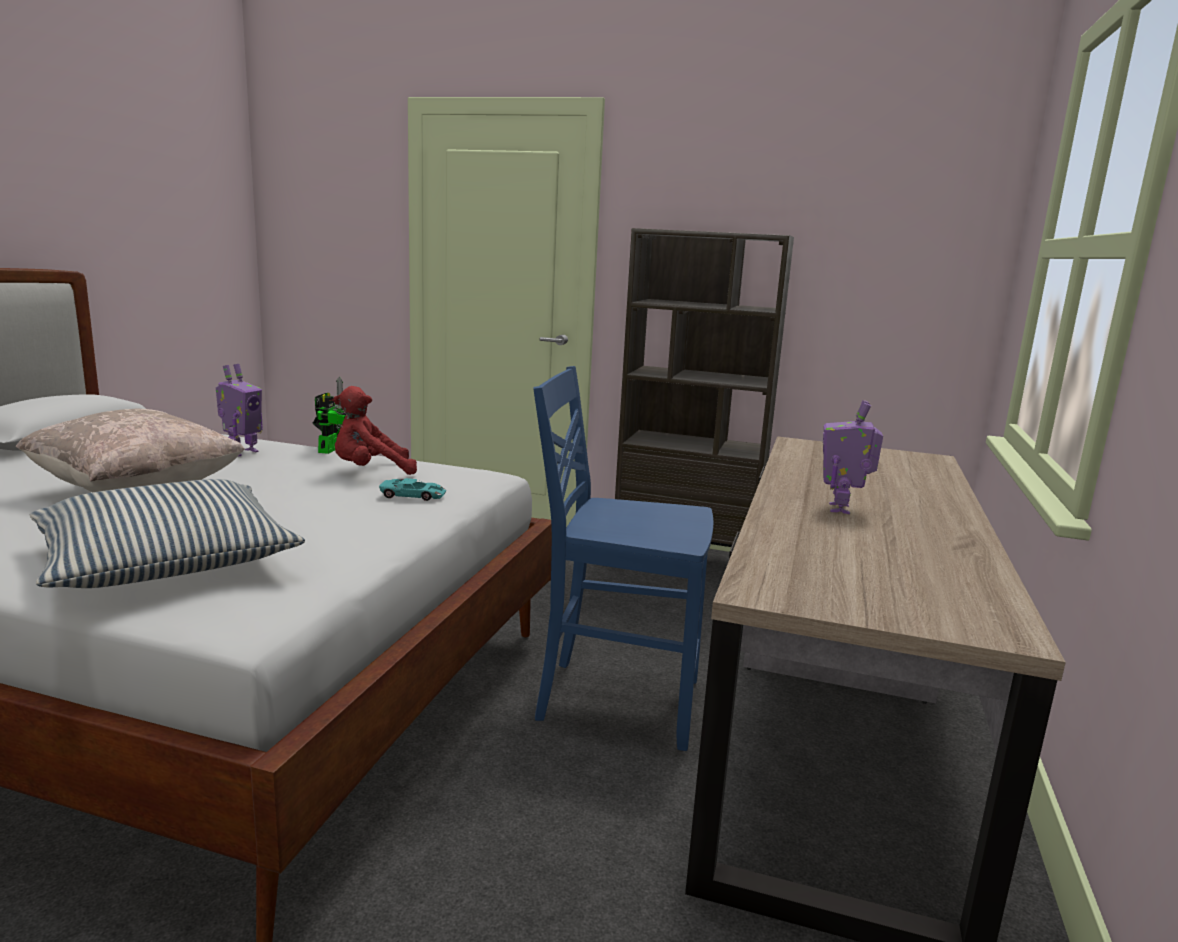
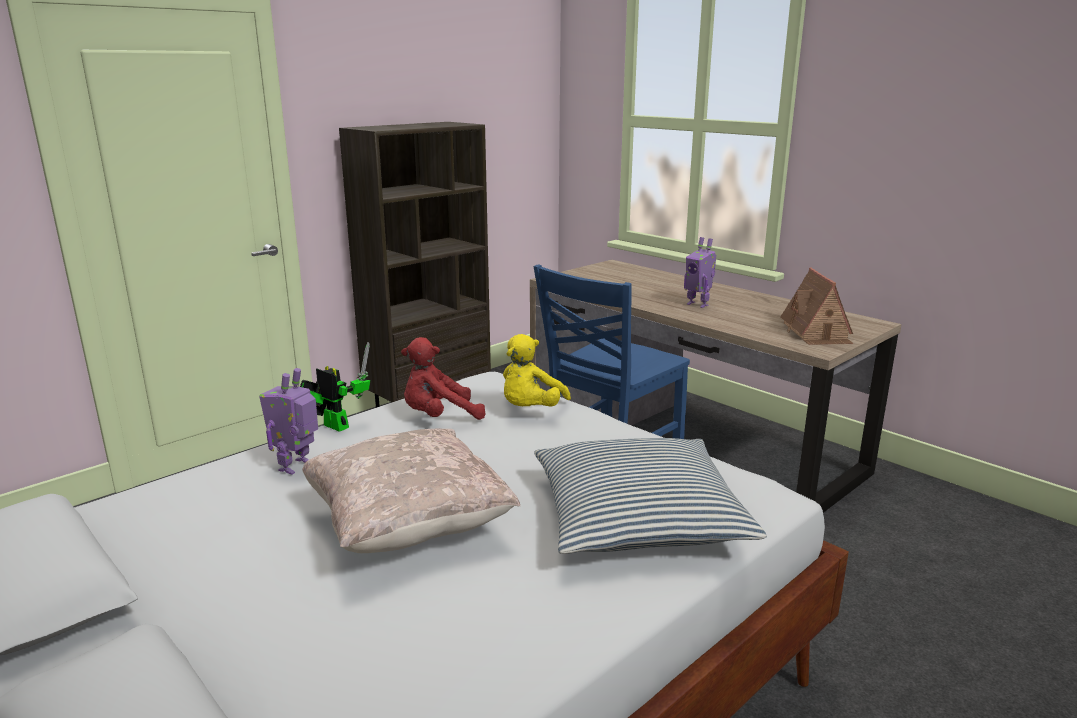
camera: 60 degrees left, 5 degrees up
(242, 452) = (296, 467): toy robot -> toy robot turned 120 degrees counterclockwise
(371, 472) = (439, 417): red plush toy -> red plush toy turned 60 degrees clockwise
(413, 495) = (530, 410): turquoise toy car -> yellow plush toy
(847, 586) = (816, 333): none -> toy house

